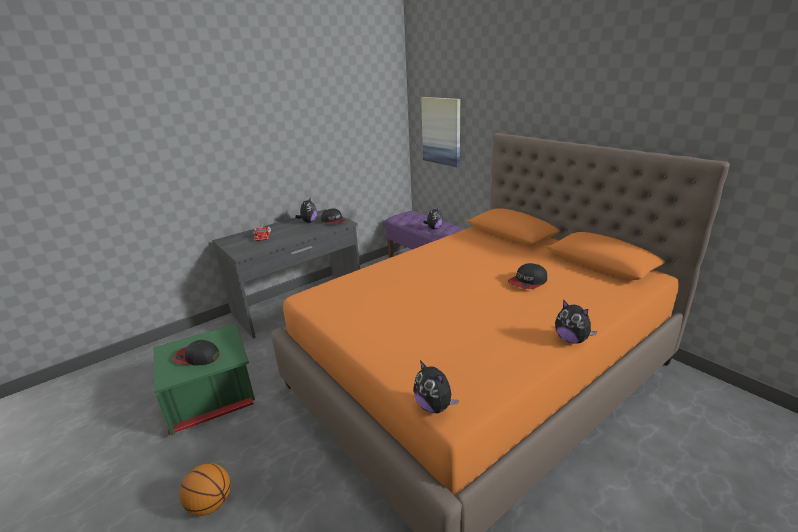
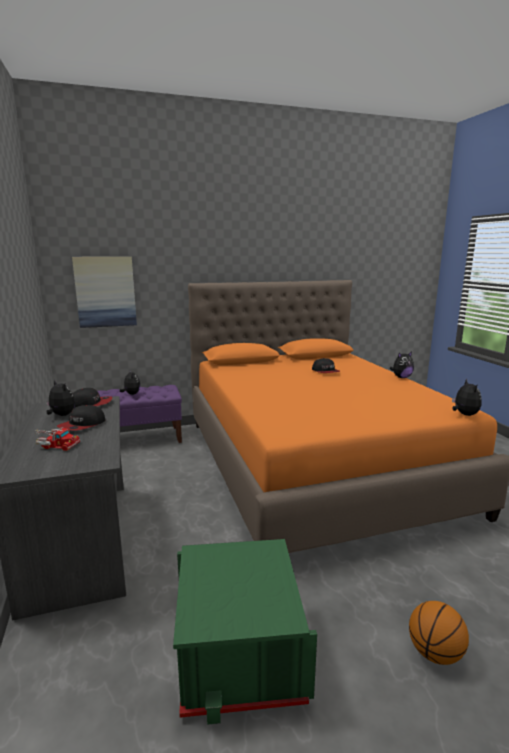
camera: 70 degrees left, 10 degrees down
(197, 357) = (246, 585): cap -> cap (82, 425)
(434, 406) = (464, 414): plush toy -> plush toy turned 75 degrees counterclockwise

